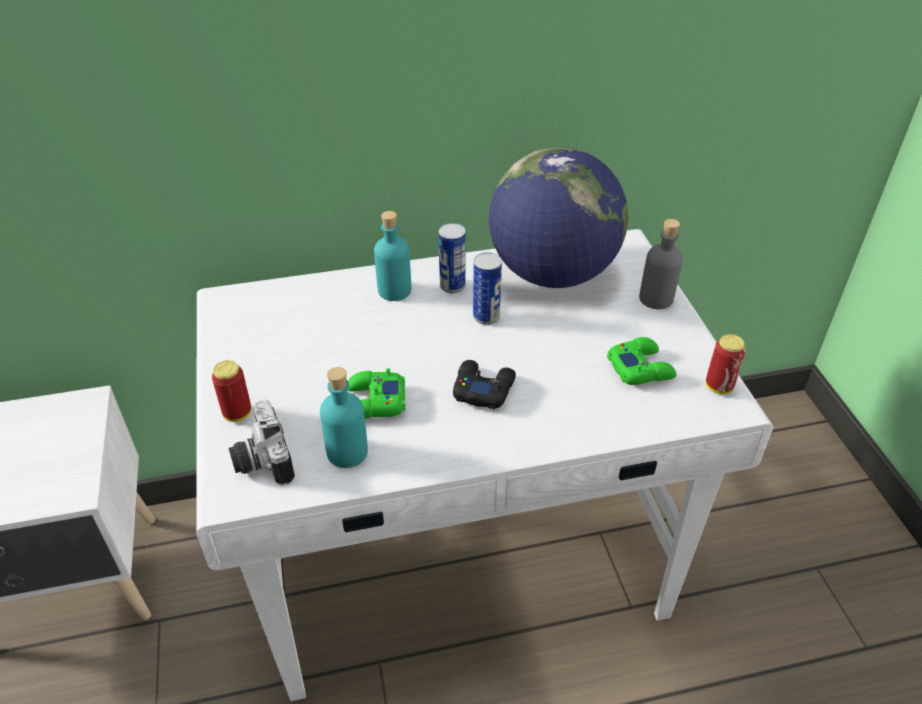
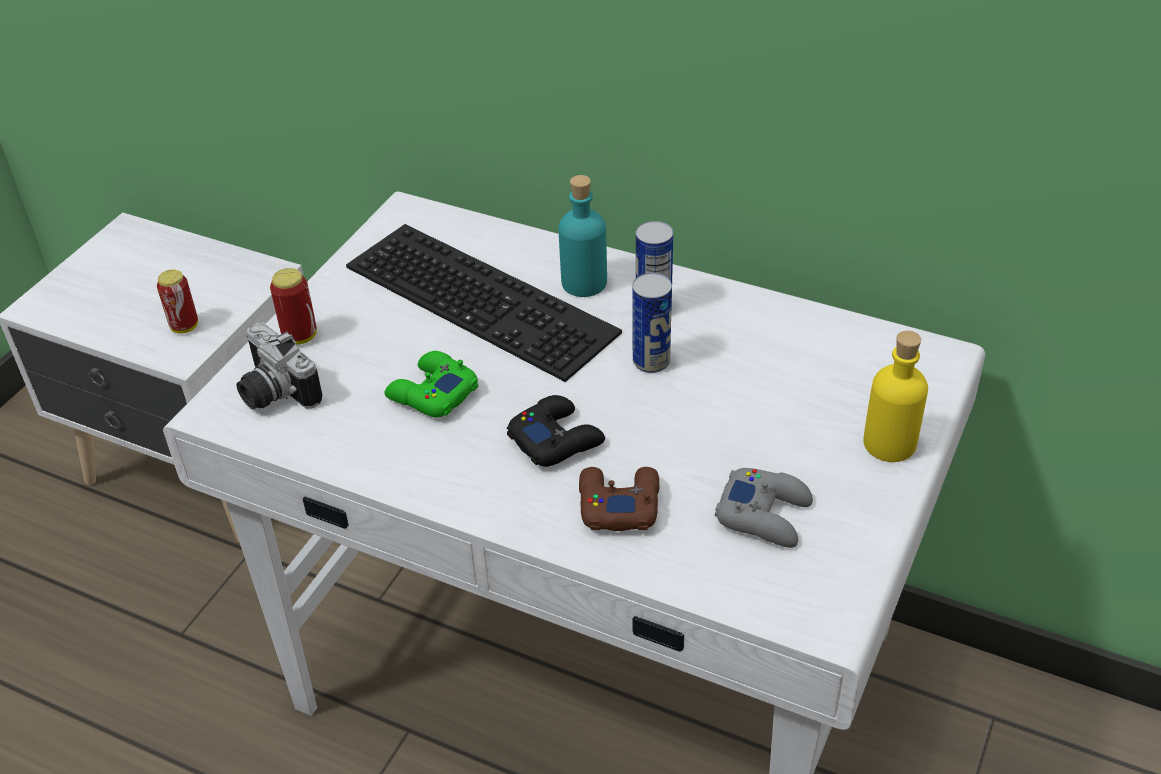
camera: 40 degrees right, 0 degrees up
(260, 460) = (273, 393): camera -> camera turned 60 degrees counterclockwise
(341, 327) = (486, 297): none -> keyboard
(347, 452) = (354, 429): turquoise bottle -> none
(552, 274) = (790, 349): globe -> none
(560, 406) = (618, 504): none -> brown game controller
(640, 368) = (764, 514): green game controller -> grey game controller
(656, 298) = (889, 443): grey bottle -> yellow bottle
(718, 387) = (837, 590): can -> can (184, 326)

